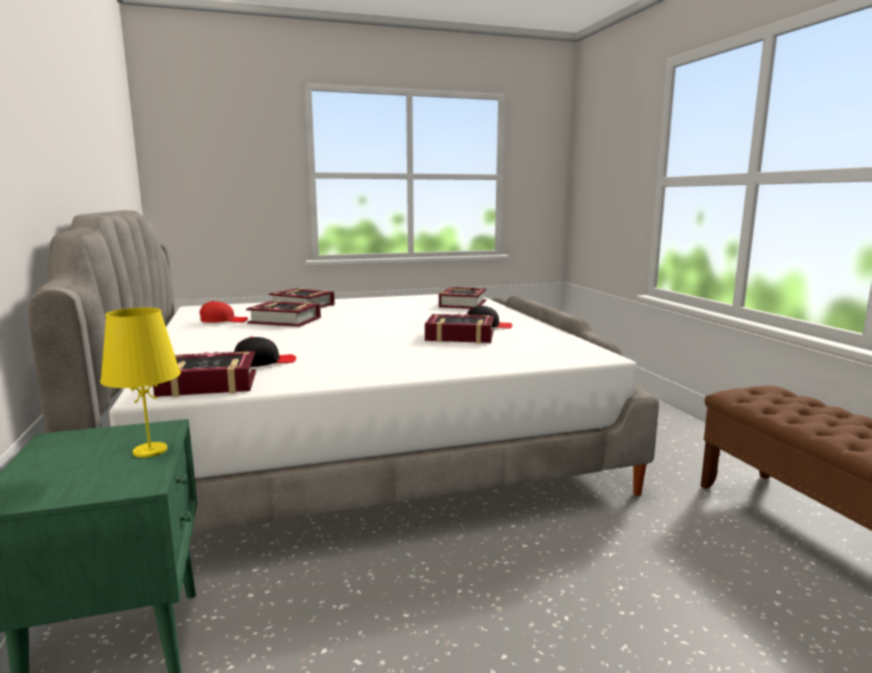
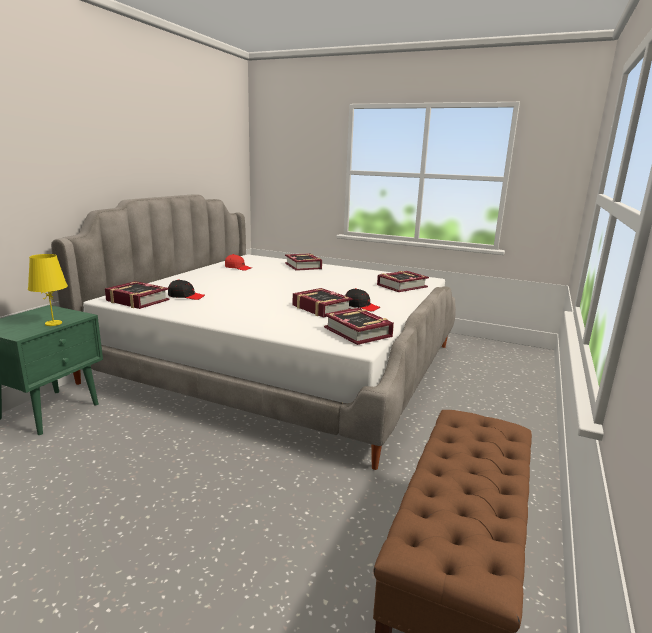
camera: 40 degrees right, 5 degrees up
(285, 320) = (265, 274): book -> book (358, 332)

